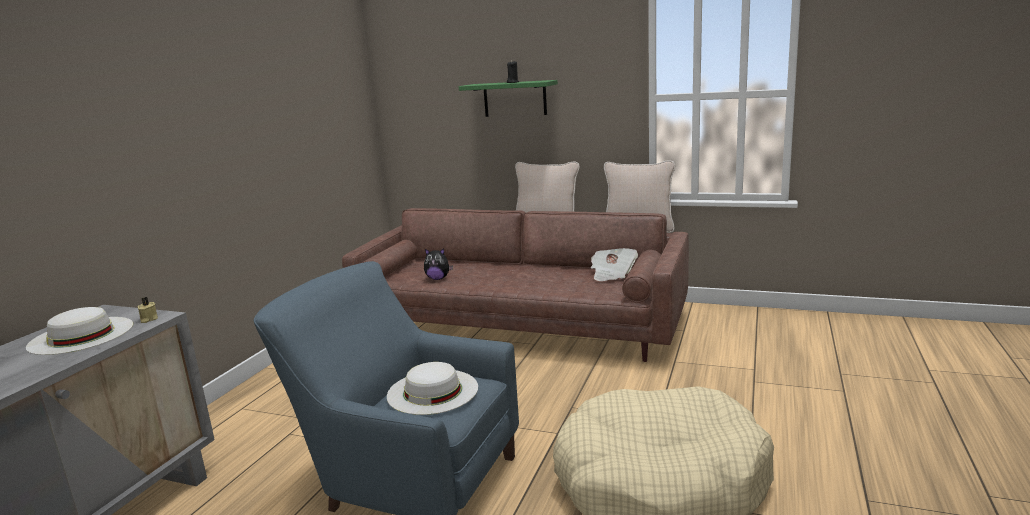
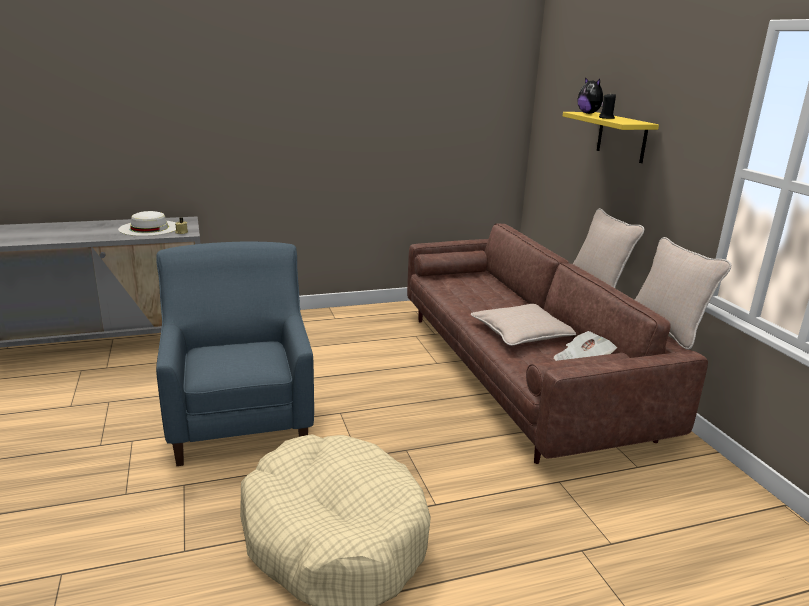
camera: 50 degrees right, 5 degrees up
(432, 391) = (237, 355): white hat -> none
(438, 278) = (460, 294): plush toy -> plush toy (589, 113)
(515, 98) = (621, 137): green shelf -> yellow shelf
(540, 278) = (522, 332): none -> beige pillow

